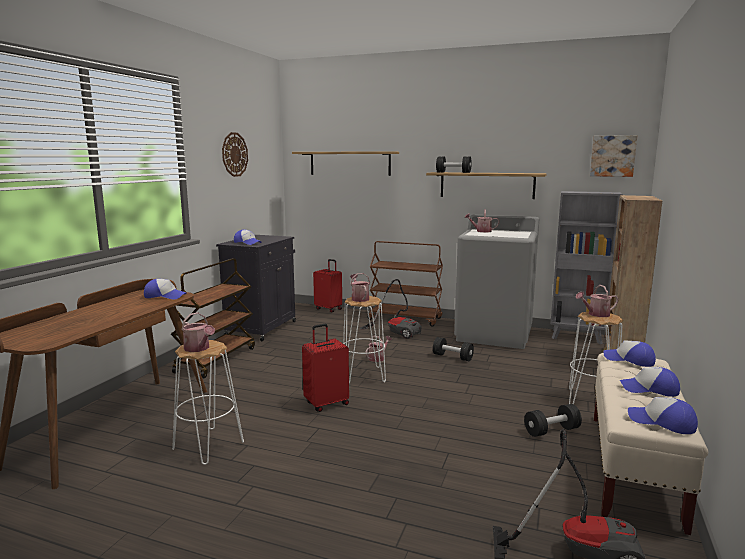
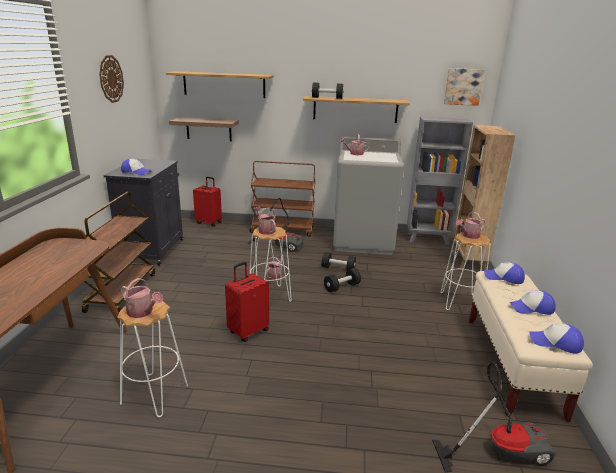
camera: 15 degrees left, 10 degrees up
(165, 296) = (79, 249): cap -> none
(333, 209) = (209, 129): none -> shelf
(551, 431) = (442, 337): black dumbbell -> black dumbbell (342, 287)

